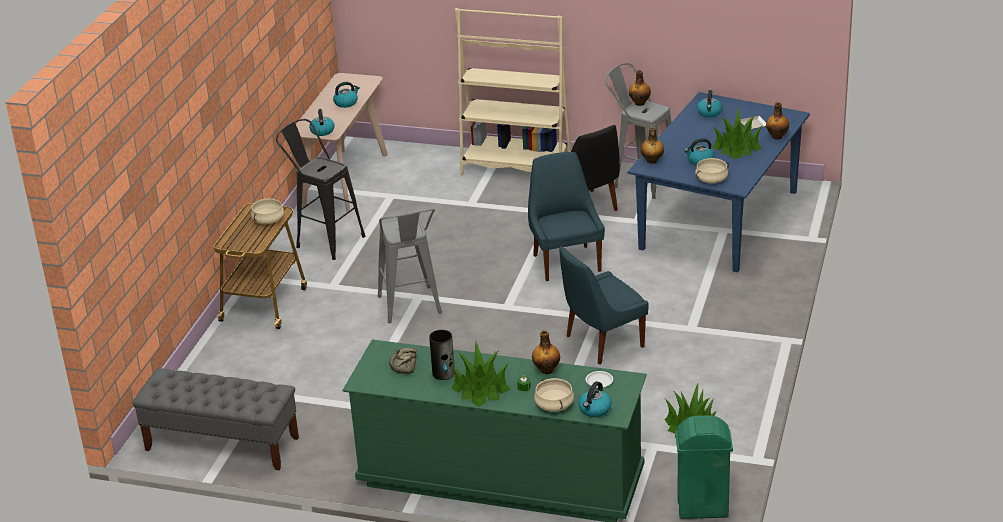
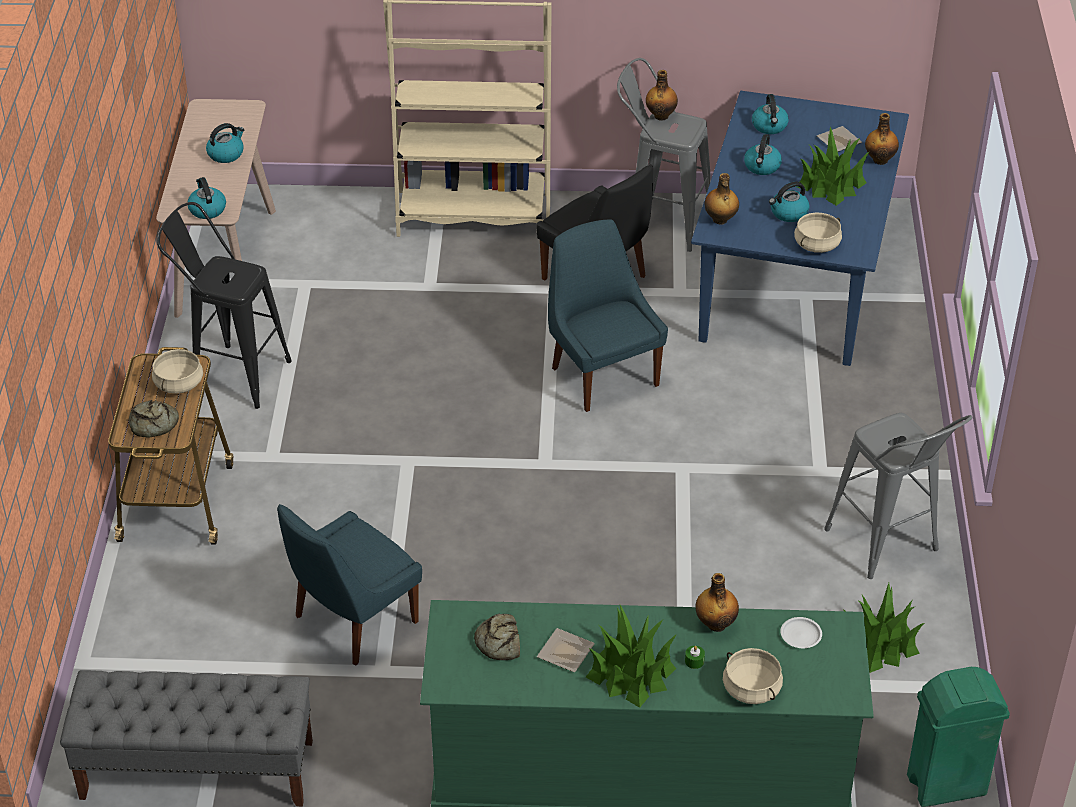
camera: 15 degrees left, 10 degrees up
(244, 240) = (153, 424): none -> bread
(411, 309) = (404, 484): grey stool -> grey stool (887, 548)
(444, 373) = (565, 651): vase -> plate
(595, 410) = (814, 689): kettle -> kettle (762, 167)
(602, 342) = (703, 510): blue chair -> blue chair (352, 621)

